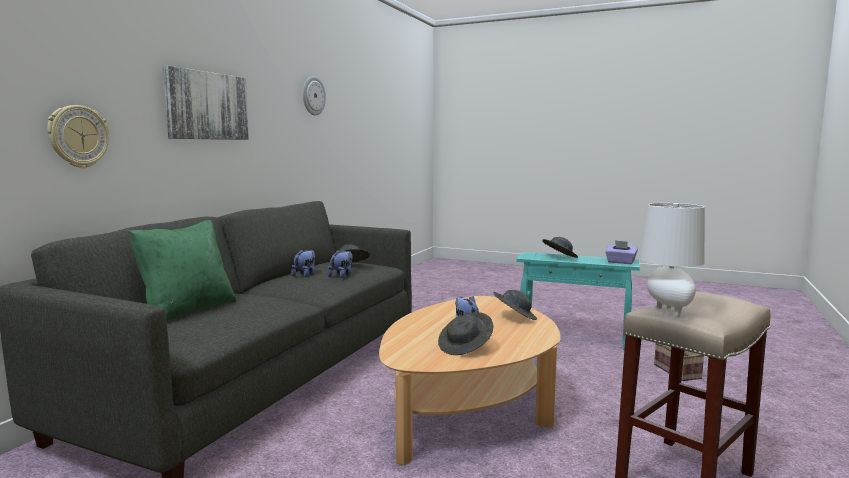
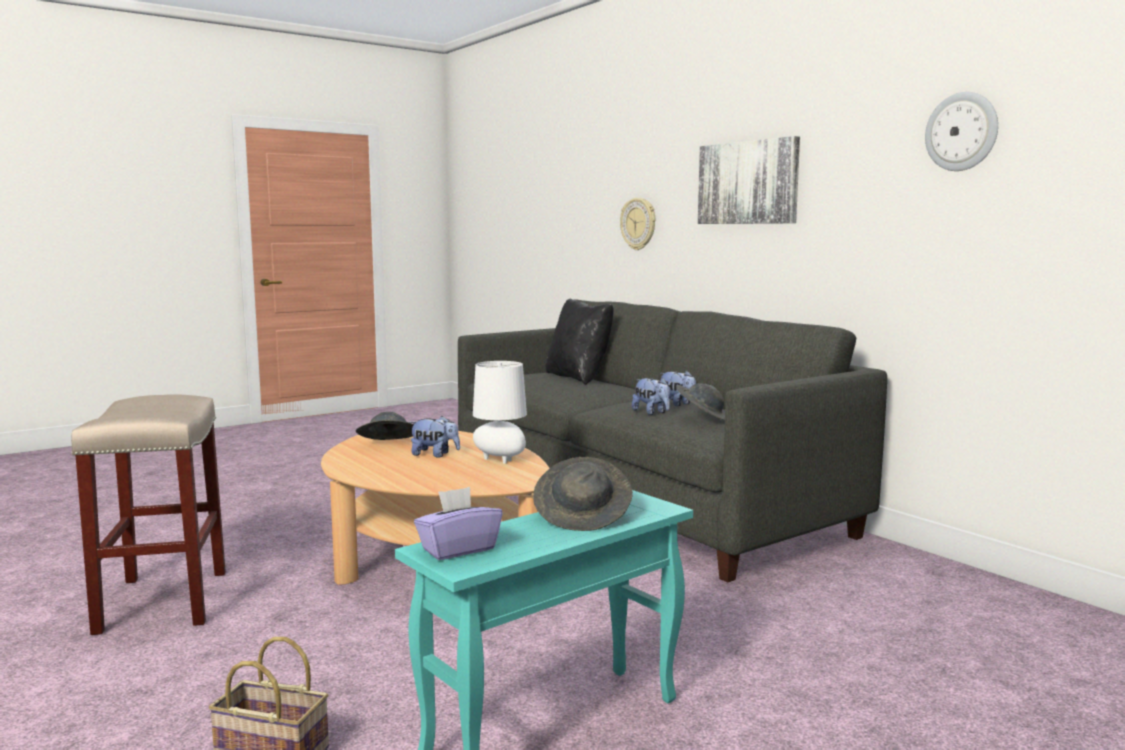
camera: 120 degrees right, 0 degrees up
(187, 310) = (579, 378): green pillow -> black pillow
(514, 317) = (426, 477): grey hat -> none
(667, 310) = (172, 395): white table lamp -> white table lamp (500, 460)

